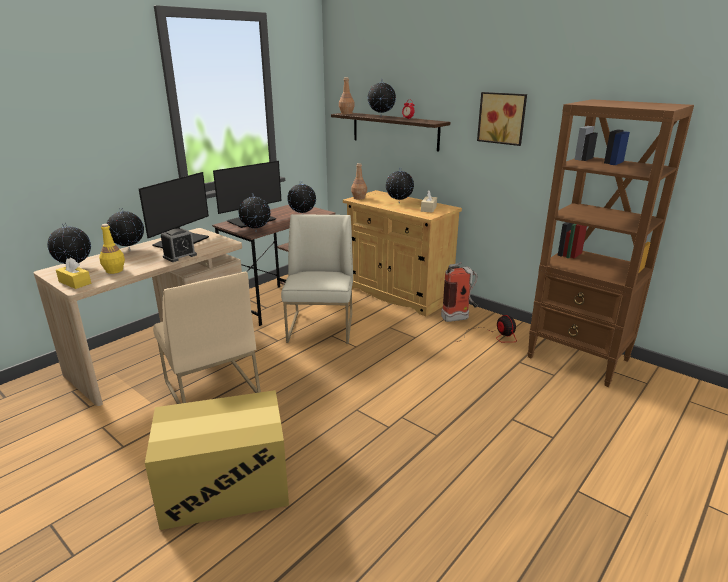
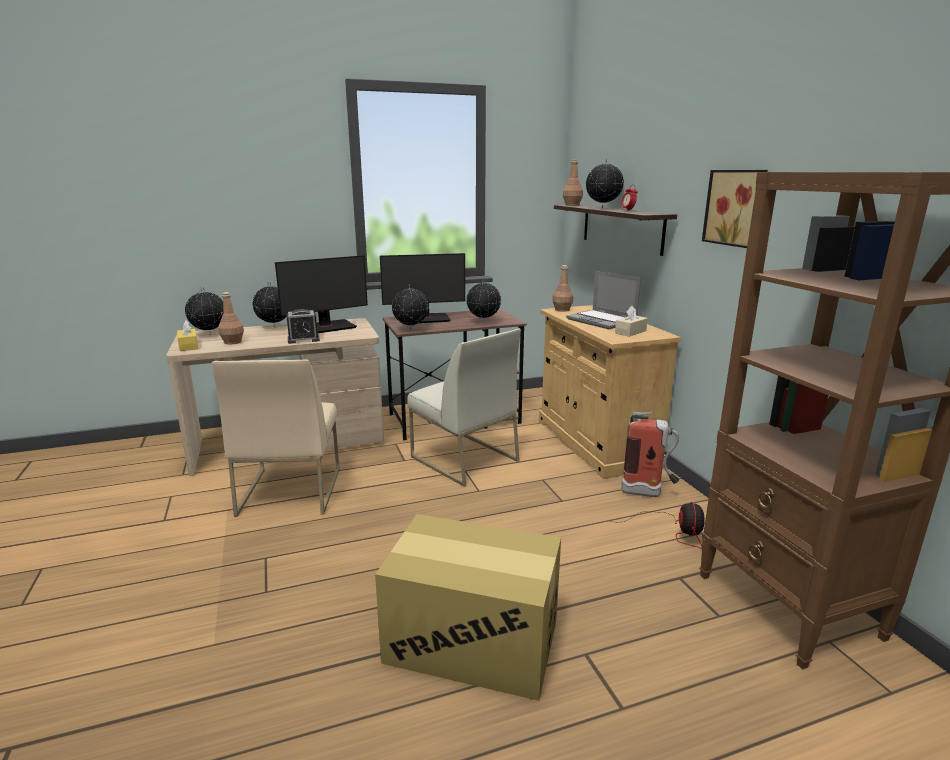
camera: 30 degrees right, 5 degrees down
(114, 270) = (232, 342): yellow bottle -> brown bottle
(225, 486) = (191, 594): cardboard box -> cardboard box (472, 641)
(321, 327) = (463, 459): white chair -> white chair turned 105 degrees clockwise
(399, 203) = (602, 321): globe -> laptop

